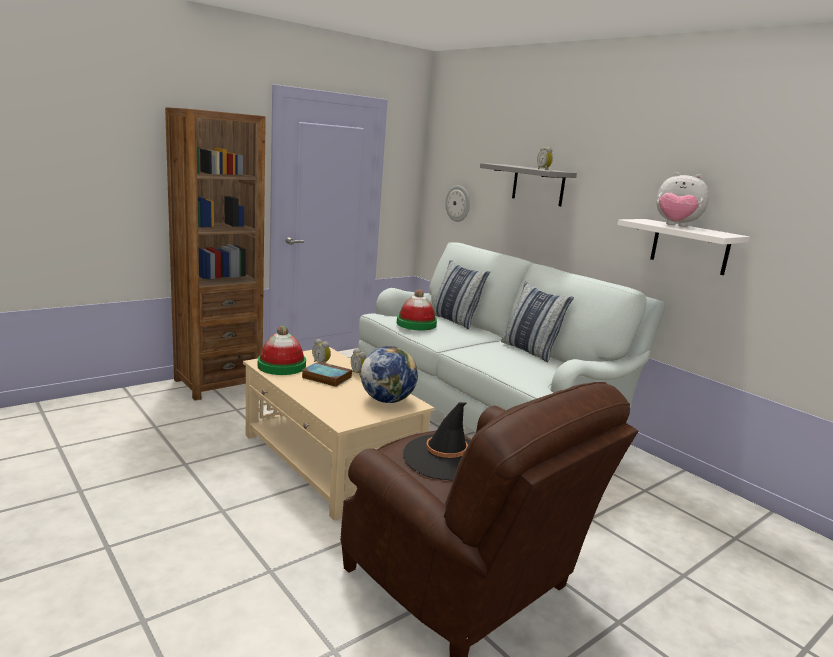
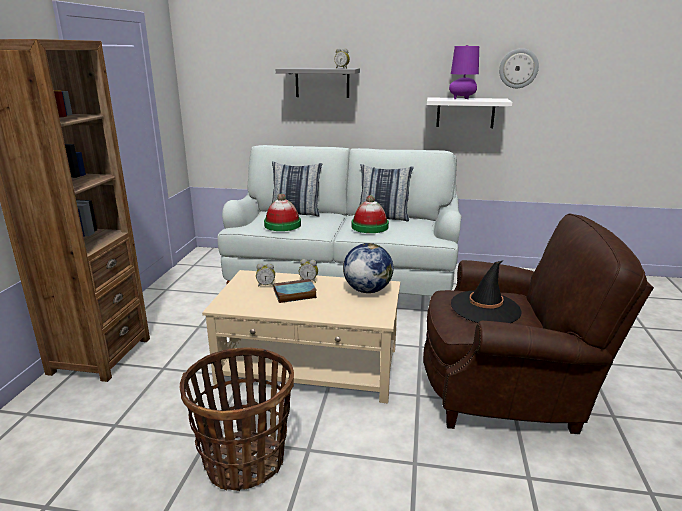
camera: 40 degrees left, 5 degrees up
(177, 490) = (245, 461): none -> basket
(281, 366) = (243, 301): hat -> hat (369, 227)
(458, 203) = (232, 110): wall clock -> wall clock (518, 68)
(675, 225) = (462, 99): plush toy -> purple table lamp

